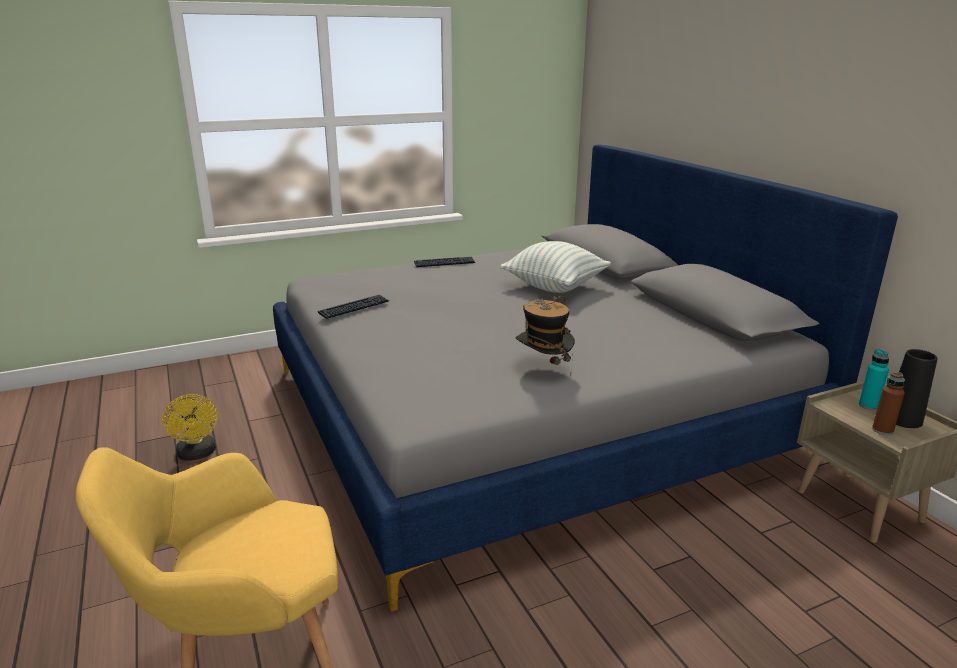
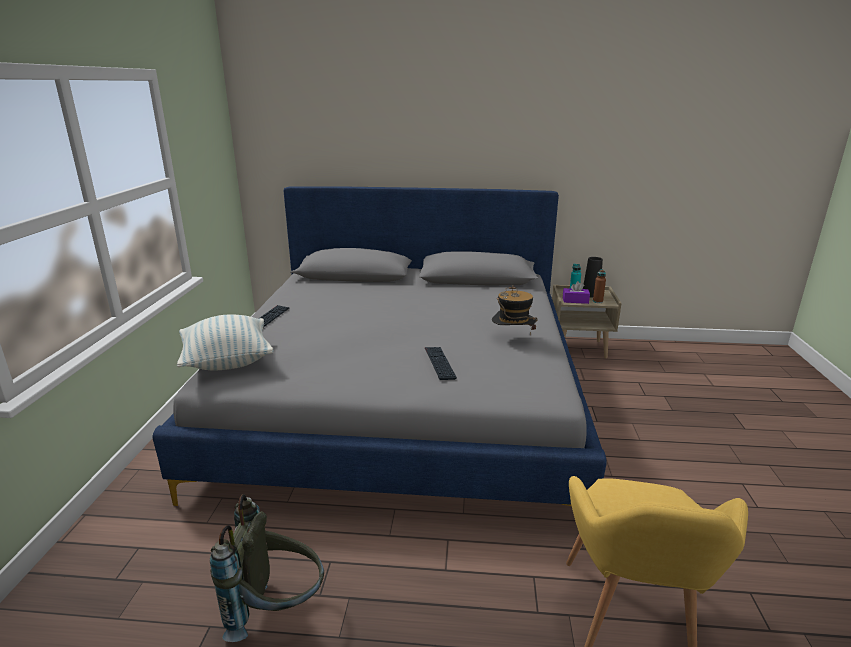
camera: 60 degrees left, 0 degrees up
(197, 454) = (277, 610): yellow fan -> grey backpack
(354, 307) = (324, 374): keyboard -> keyboard (439, 363)
(554, 287) = (380, 299): pillow -> pillow (227, 362)
(846, 411) = (575, 300): none -> purple tissue box

